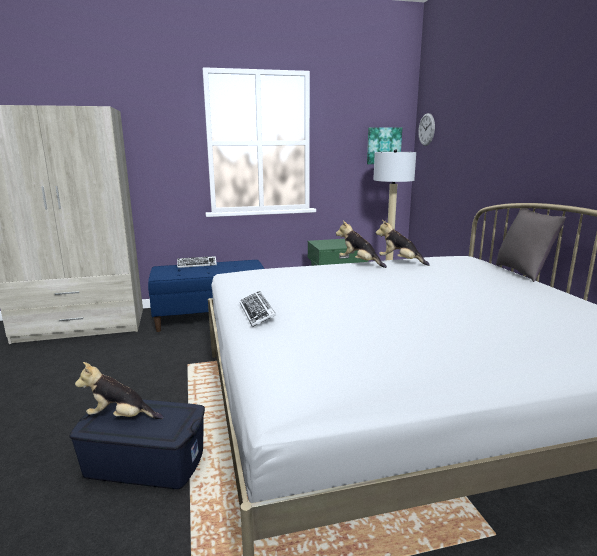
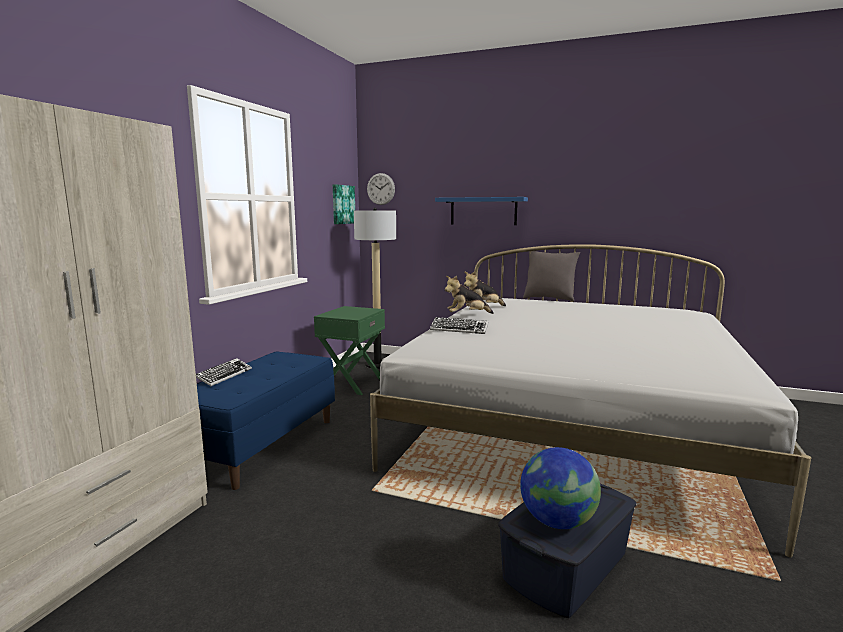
camera: 55 degrees left, 5 degrees down
(121, 417) = (557, 521): plush toy -> globe
(257, 313) = (566, 359): keyboard -> keyboard (459, 329)
(492, 155) = (483, 211): none -> blue shelf

